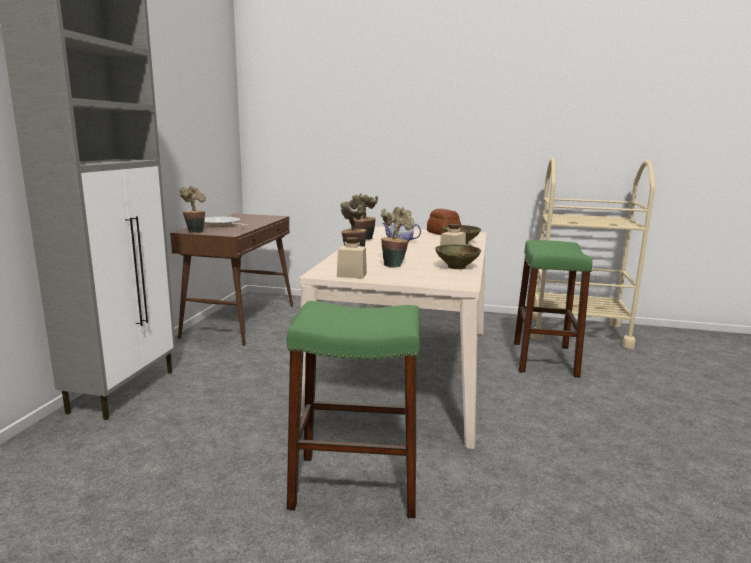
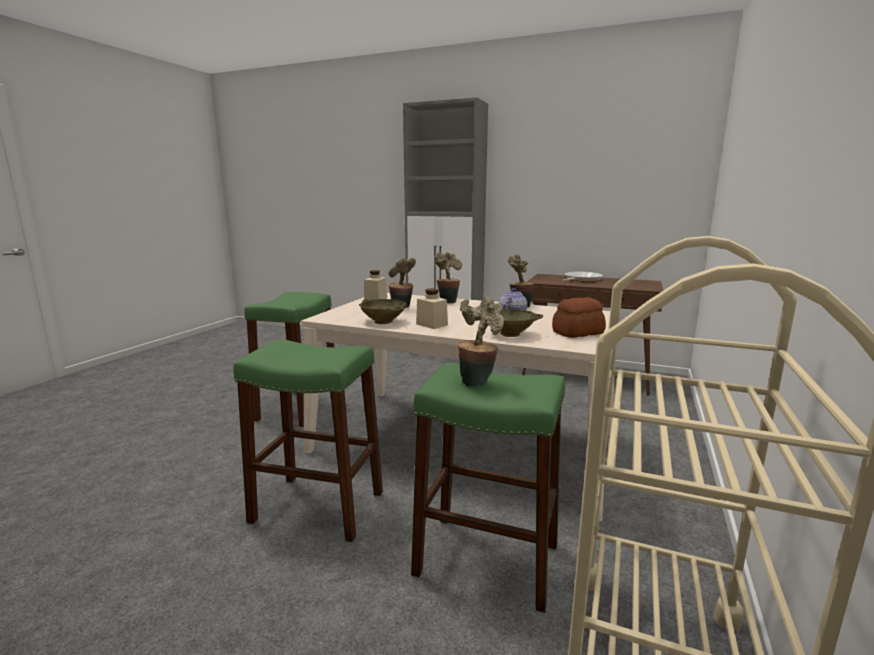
camera: 100 degrees right, 0 degrees up
(195, 231) = (544, 276): potted plant -> potted plant (478, 381)
(551, 420) = (317, 506): none -> green stool

